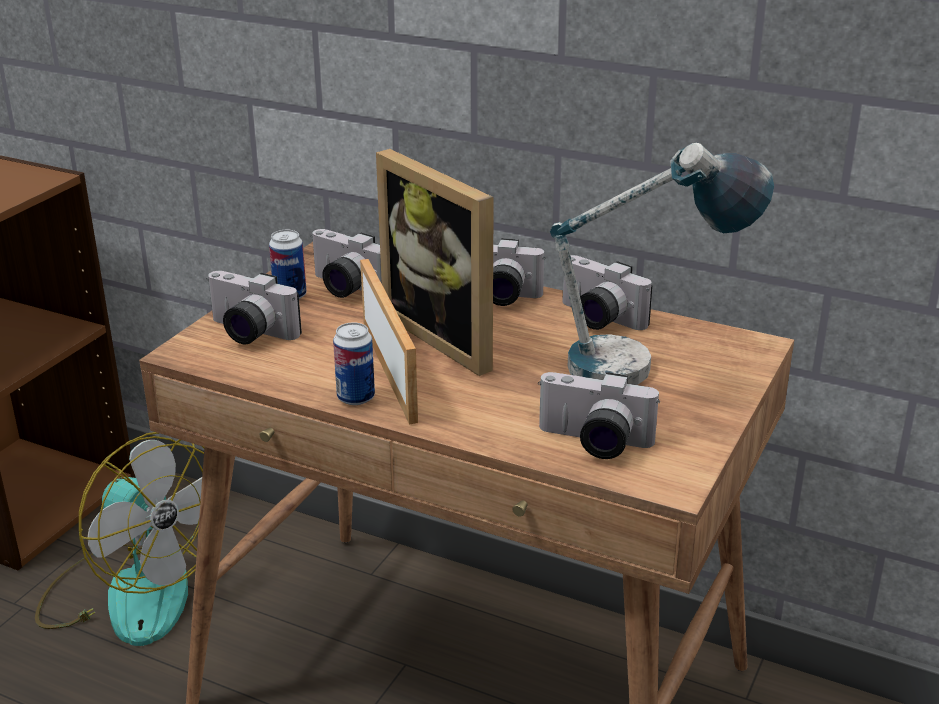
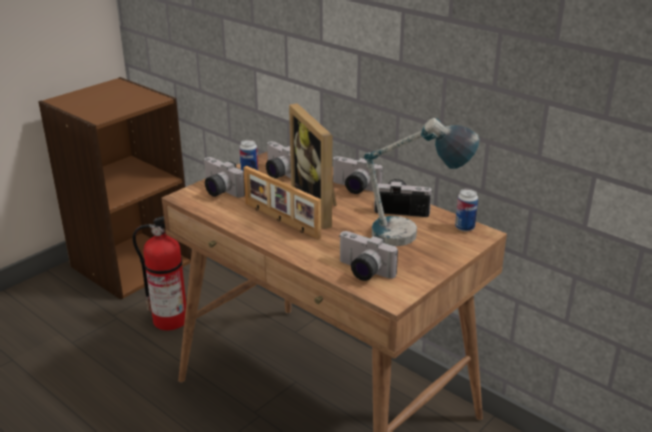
camera: 15 degrees right, 0 degrees up
(132, 591) = (172, 319): fan -> fire extinguisher
(356, 397) = (255, 231): can -> can (464, 227)
(392, 371) = (280, 220): picture frame -> picture frame turned 135 degrees clockwise
(596, 319) = (402, 207): camera -> camera turned 135 degrees clockwise

